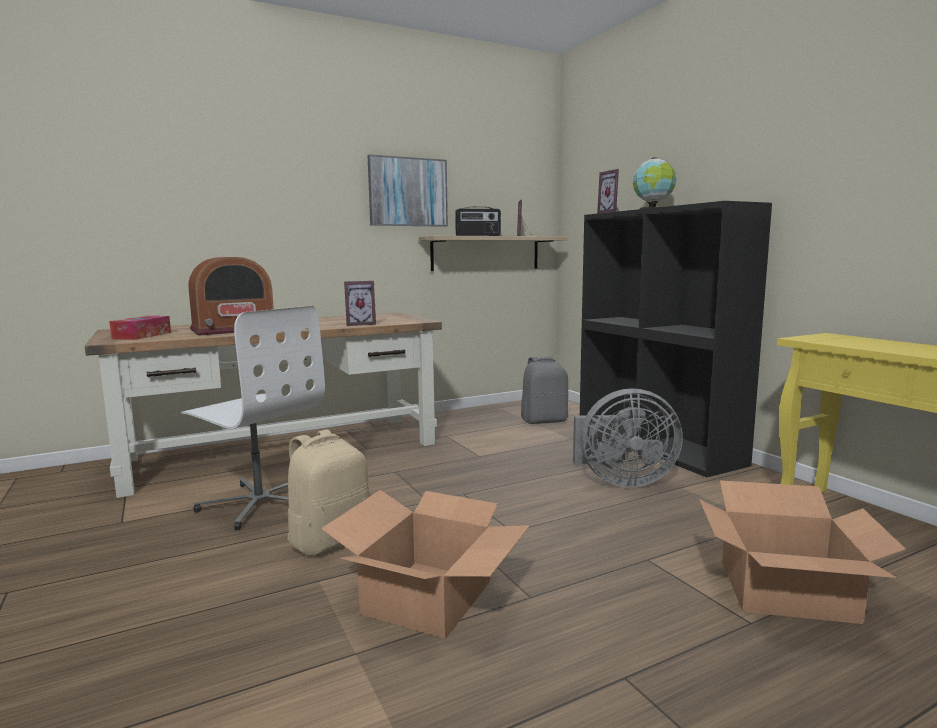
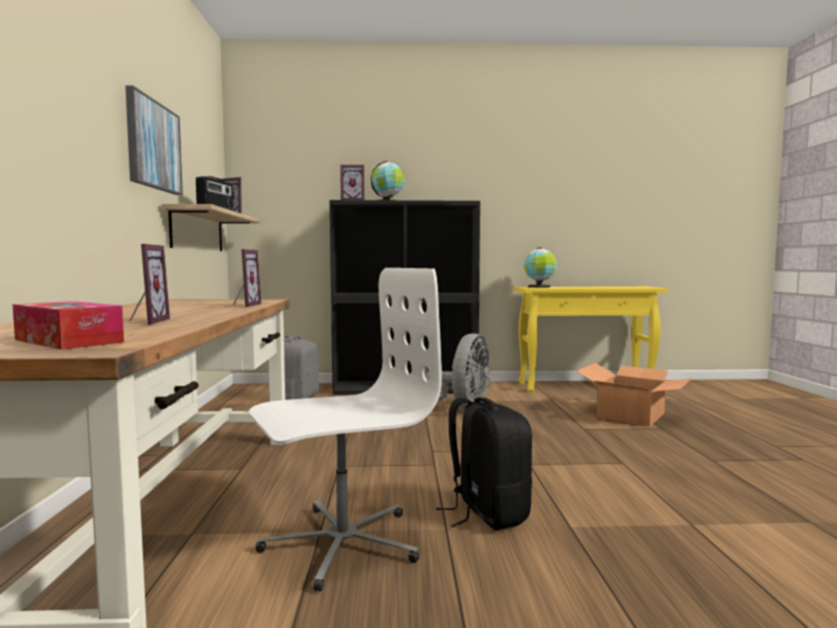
camera: 65 degrees left, 5 degrees down
(233, 329) = (145, 321): radio -> picture frame
(329, 540) = (486, 513): beige backpack -> black backpack
(429, 597) = (614, 490): cardboard box -> none
(836, 339) = (539, 287): none -> globe

